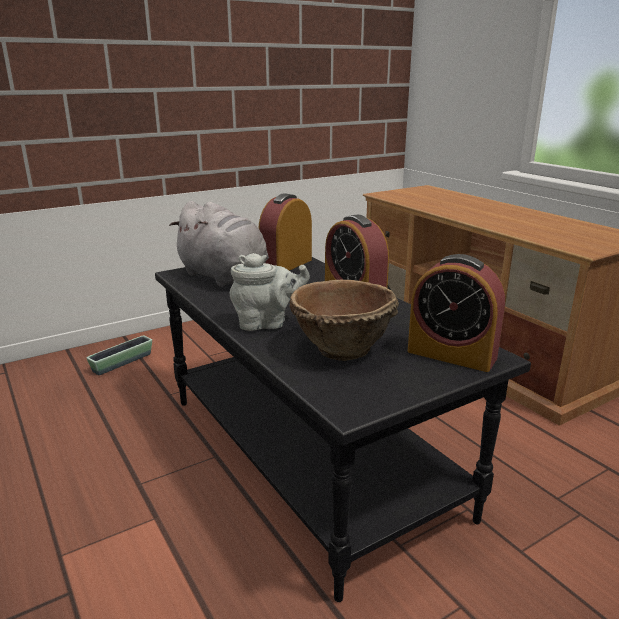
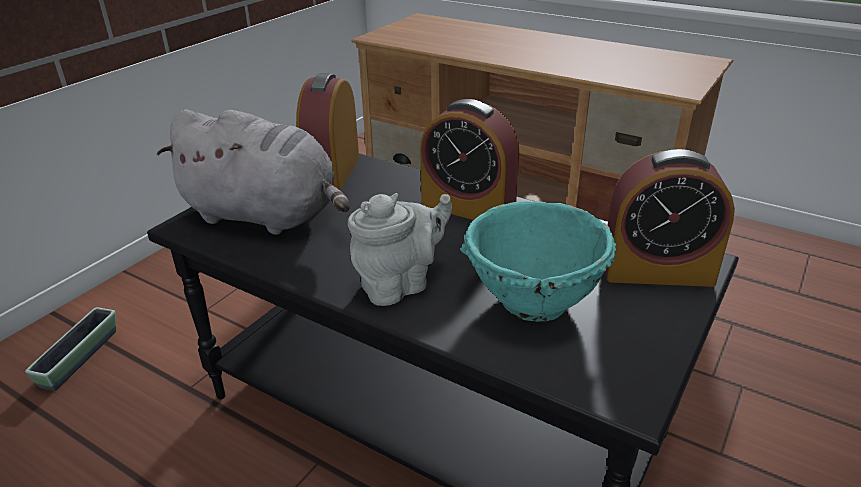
camera: 25 degrees left, 10 degrees up
(341, 349) = (532, 302): brown bowl -> turquoise bowl

